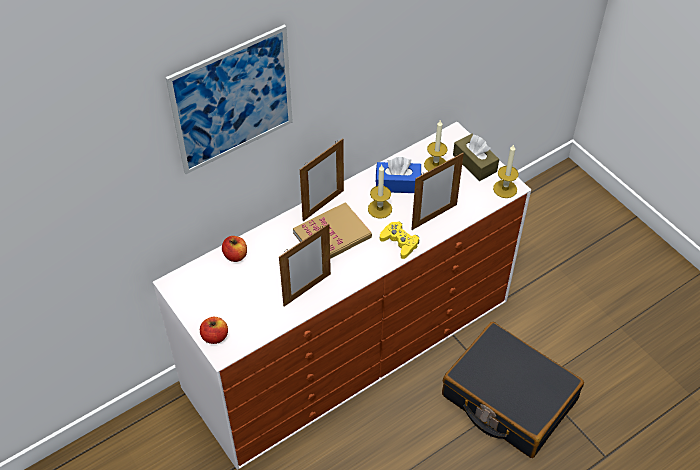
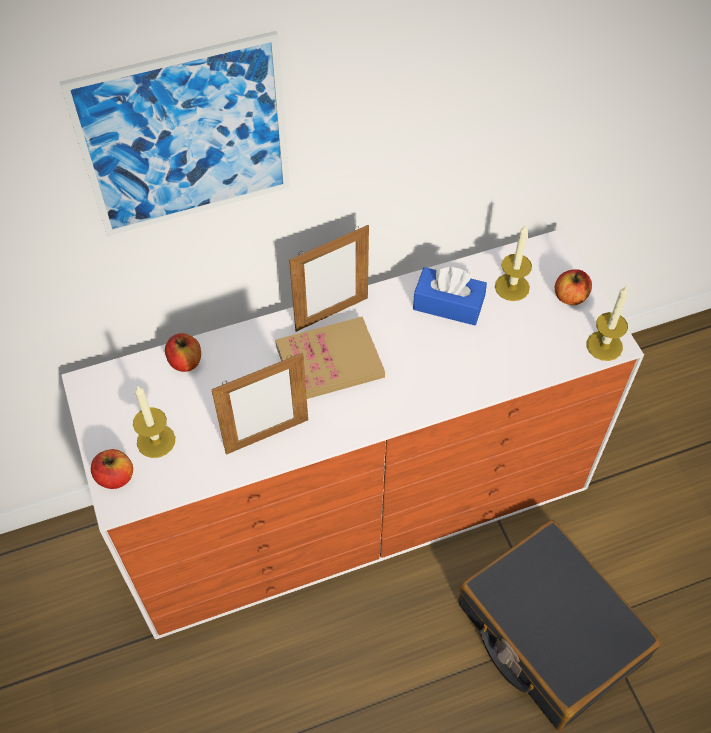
camera: 15 degrees right, 5 degrees up
(380, 209) = (410, 336): candle -> candle (156, 441)
(399, 242) = (423, 394): yellow game controller -> none
(434, 217) = (485, 366): picture frame -> none
(474, 163) = (570, 297): brown tissue box -> apple

